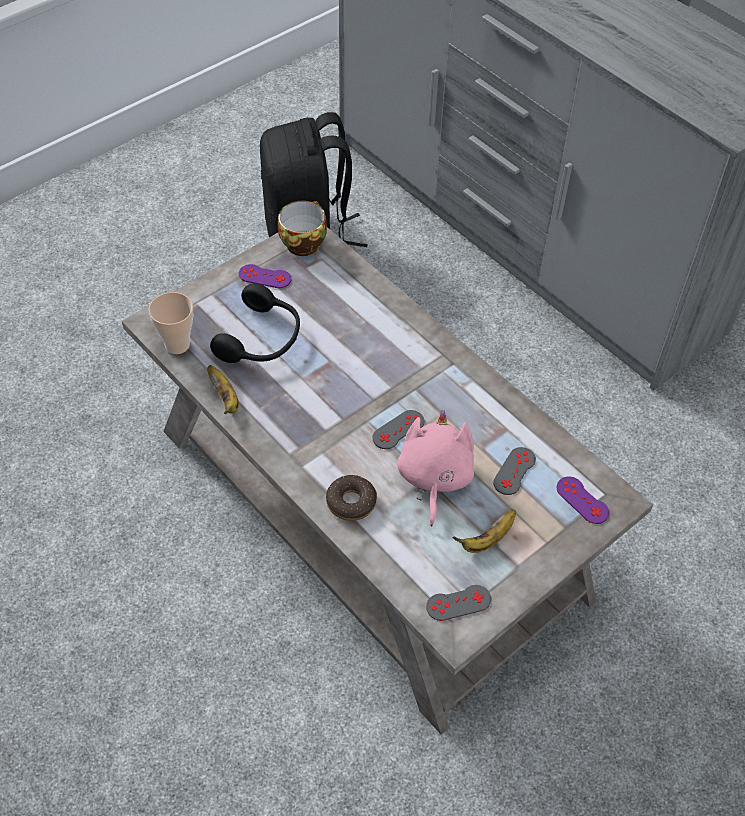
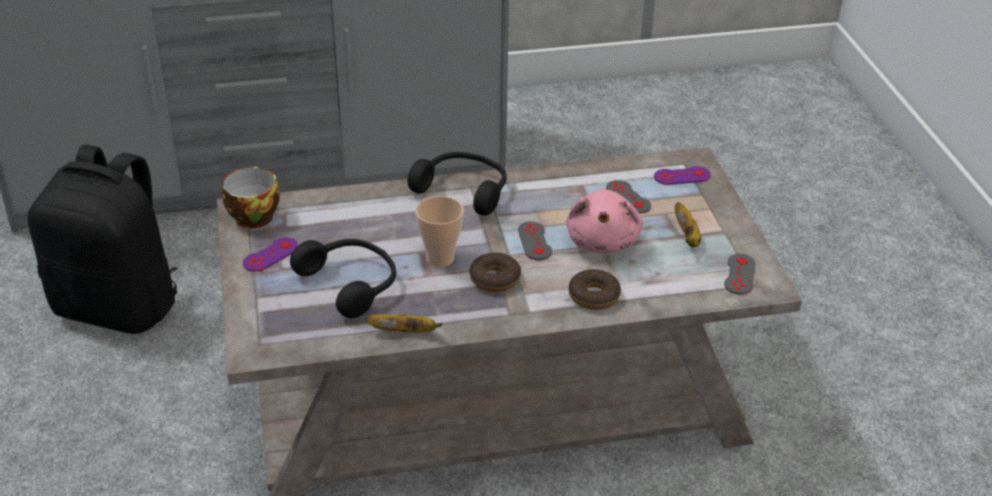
camera: 60 degrees left, 15 degrees down
(177, 345) = (303, 343): cup -> cup (440, 258)
(328, 425) = (495, 279): none -> donut
(434, 352) = (464, 190): none -> black headphones
(434, 478) = (603, 241): pink plush toy -> pink plush toy turned 120 degrees counterclockwise

